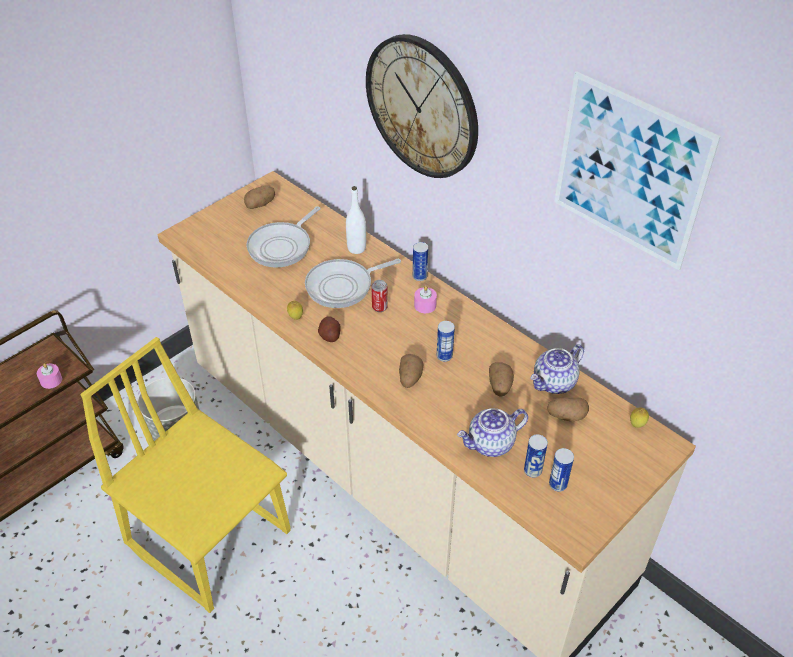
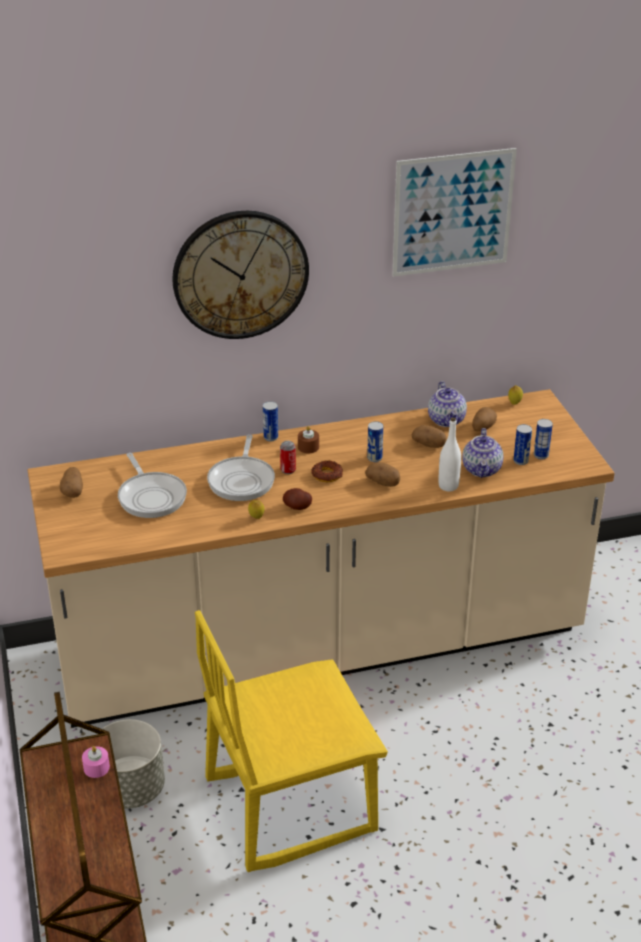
camera: 60 degrees left, 10 degrees down
(356, 248) = (199, 457): white bottle -> white bottle (448, 486)
(392, 335) = (327, 475): none -> donut
(425, 305) = (308, 447): pink candle -> brown candle

